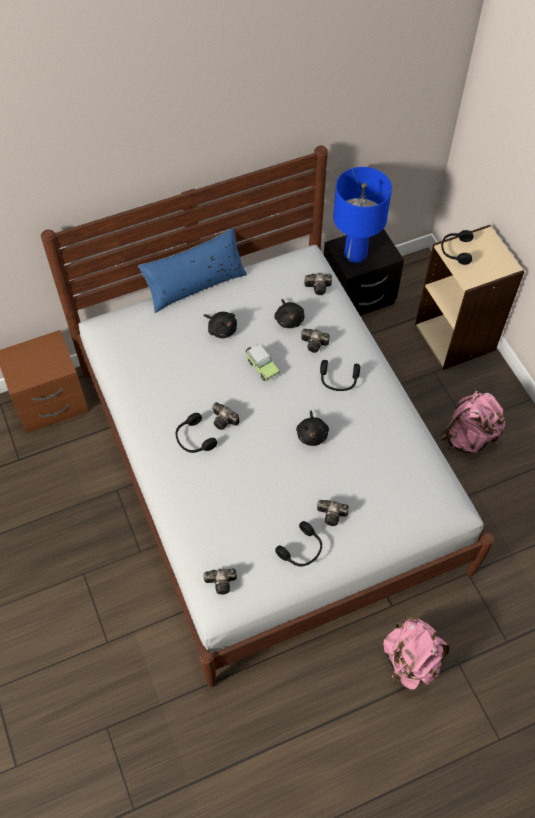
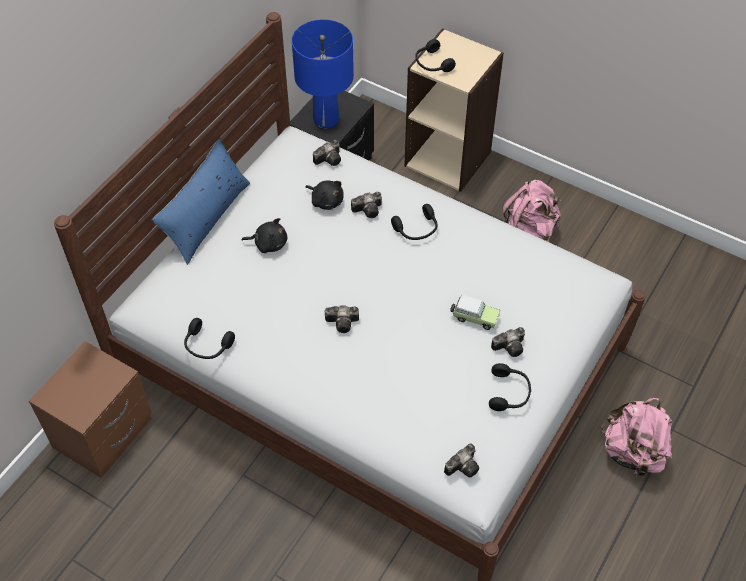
camera: 35 degrees left, 5 degrees down
(194, 439) = (328, 356): black headphones -> black headphones (207, 346)
(261, 366) = (336, 255): toy car -> toy car (474, 317)
(312, 434) = (433, 288): black plush toy -> none

